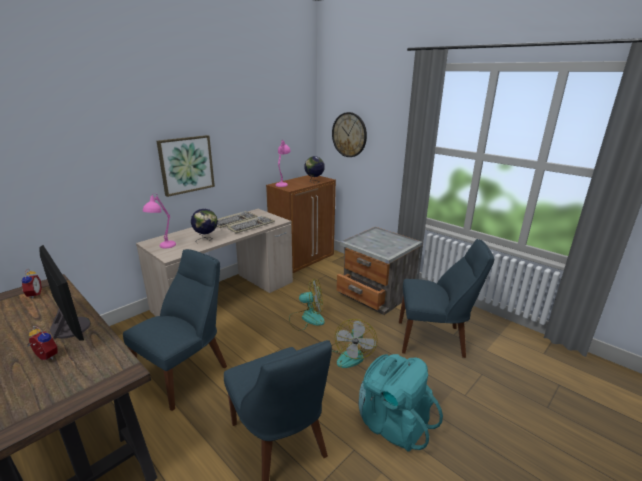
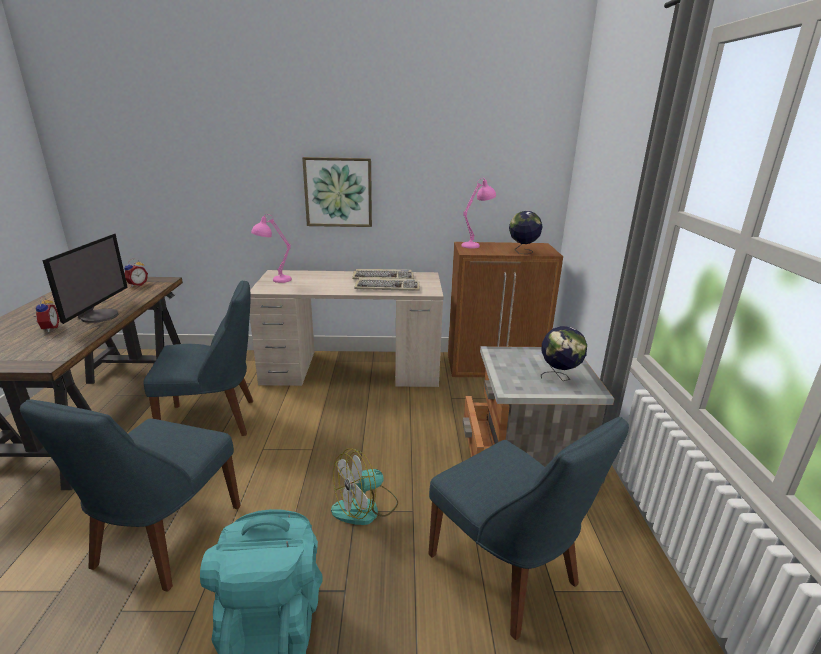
camera: 45 degrees right, 0 degrees up
(206, 239) = (320, 286): globe -> globe (559, 377)
(307, 318) = (387, 435): fan -> none
(349, 135) = (596, 183): wall clock -> none

